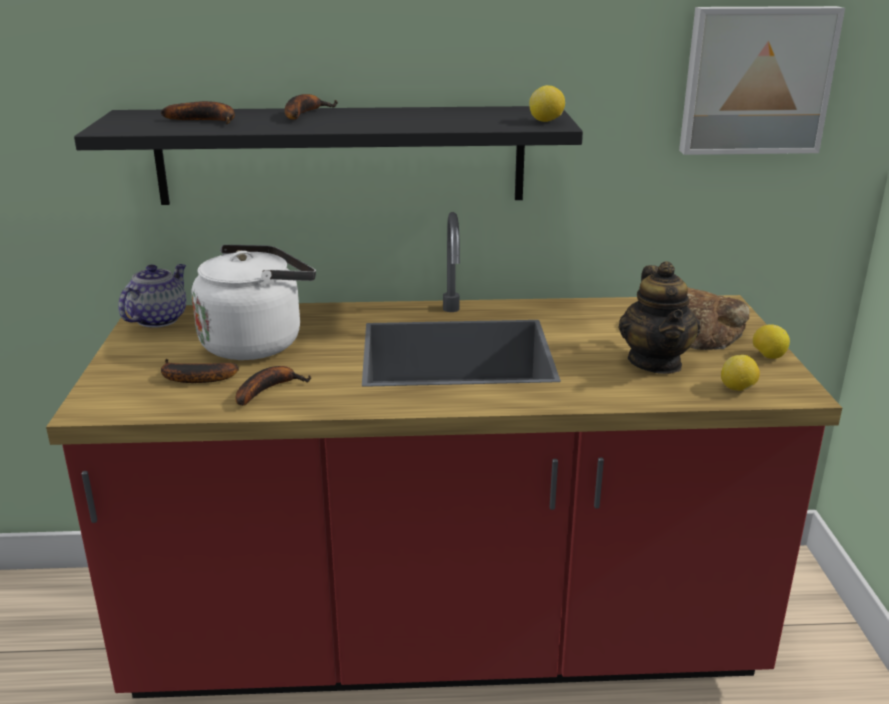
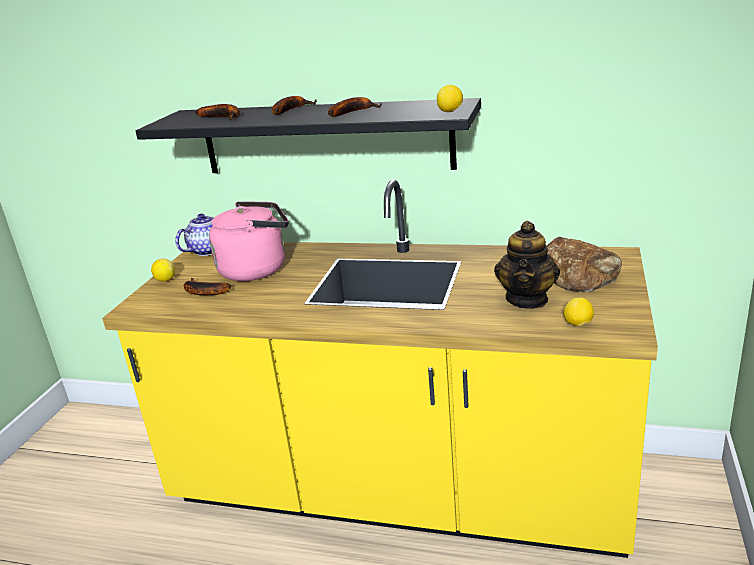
camera: 20 degrees right, 0 degrees up
(257, 342) = (257, 269): white kettle -> pink kettle
(268, 389) = (243, 302): banana -> banana (352, 112)
(444, 635) = (398, 490): red counter -> yellow counter
(755, 80) = (641, 71): picture -> none
(767, 356) = (624, 300): lemon -> lemon (165, 280)

